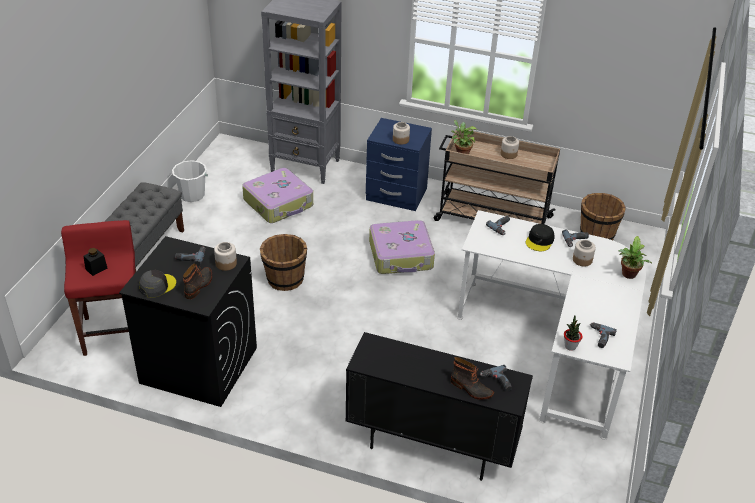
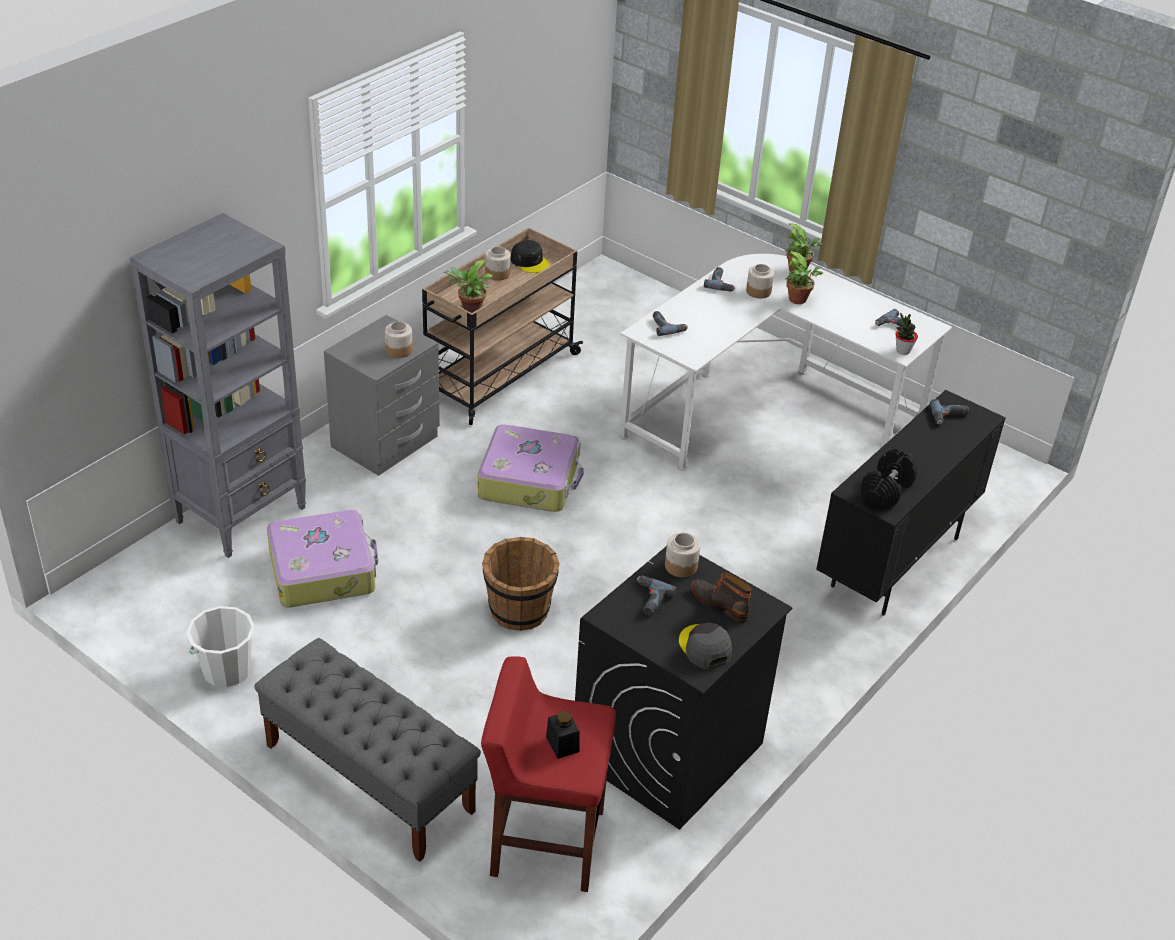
camera: 70 degrees left, 0 degrees up
(383, 359) = (887, 490): none -> black dumbbell
(396, 195) = (386, 442): blue nightstand -> grey nightstand
(471, 389) = (956, 439): boot -> none
(540, 241) = (708, 308): black cap -> black cap (530, 261)
(589, 282) = (799, 300): none -> potted plant
(596, 235) = (583, 306): brown bucket -> none

